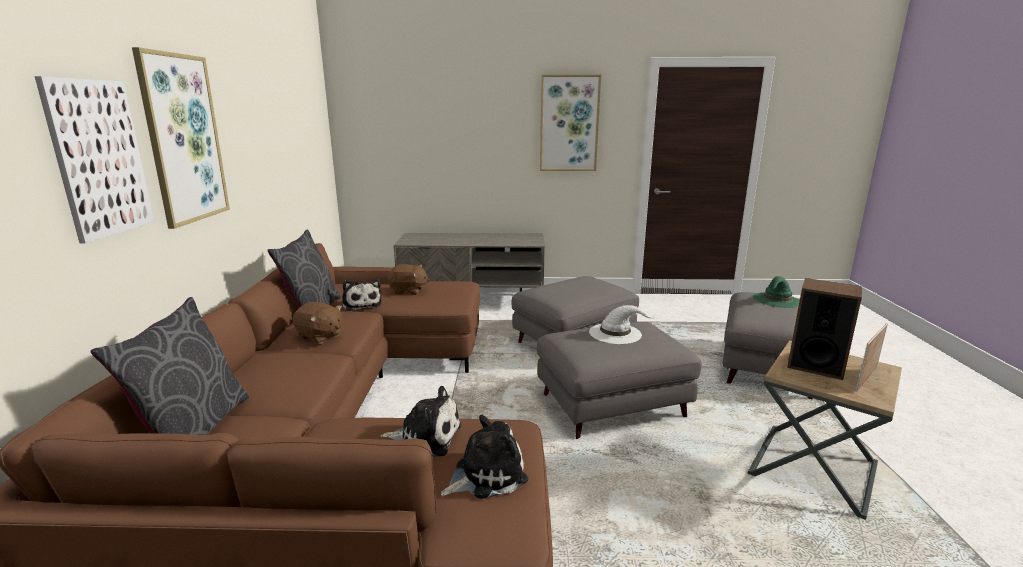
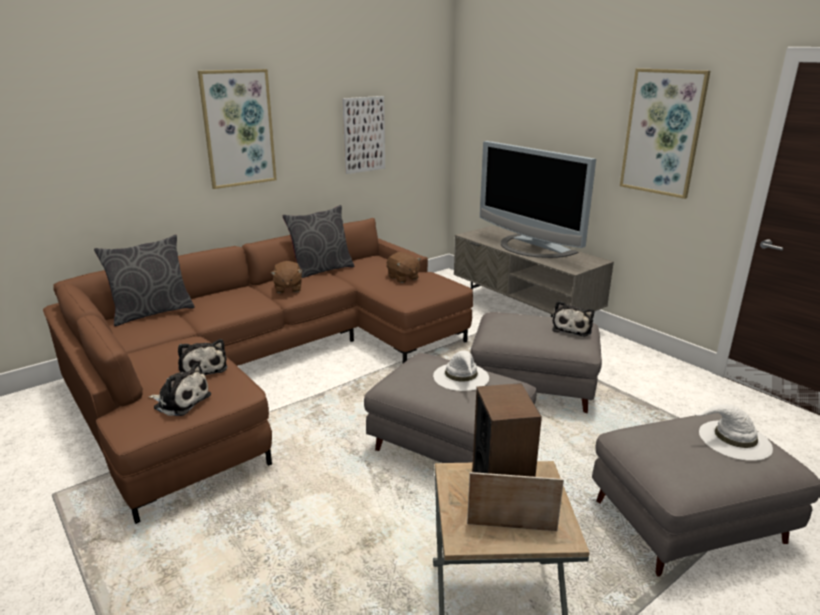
camera: 50 degrees right, 5 degrees up
(99, 158) = (160, 142): picture -> picture (364, 134)
(361, 304) = (356, 276): plush toy -> plush toy (572, 328)
(473, 238) = (531, 247): none -> television
(777, 300) = (733, 440): green hat -> white hat

